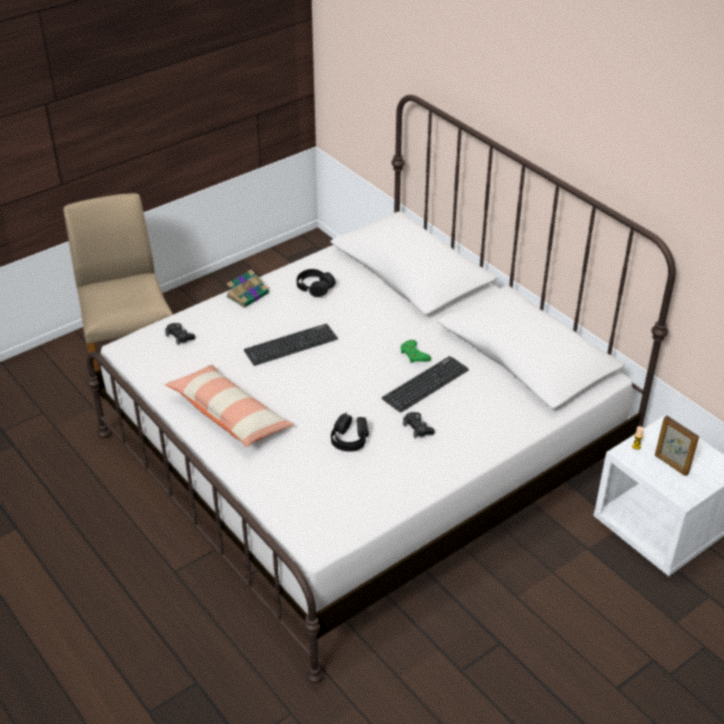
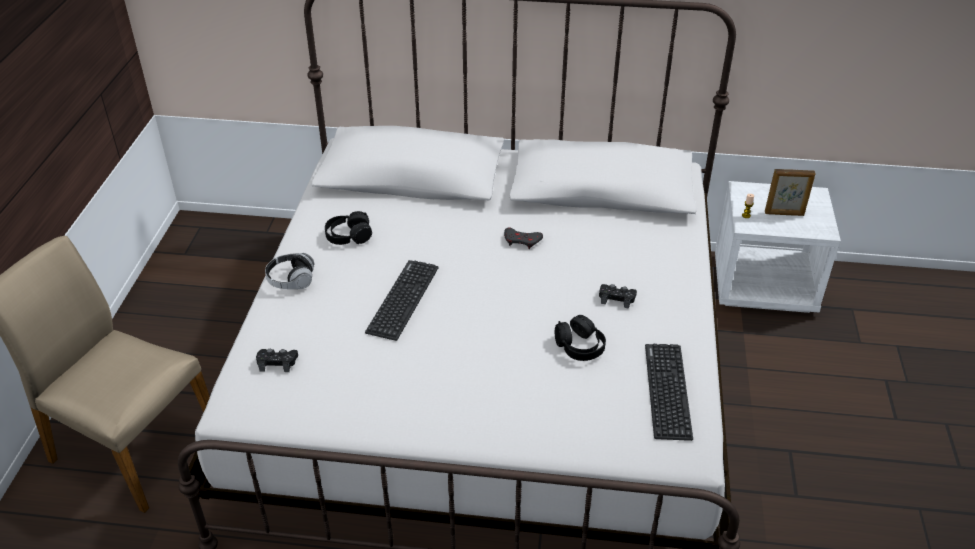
camera: 45 degrees left, 0 degrees up
(229, 415) = (442, 402): pillow -> none
(248, 295) = (291, 280): book -> headphones
(414, 355) = (522, 241): green game controller -> grey game controller
(425, 384) = (567, 259): keyboard -> keyboard (667, 391)

